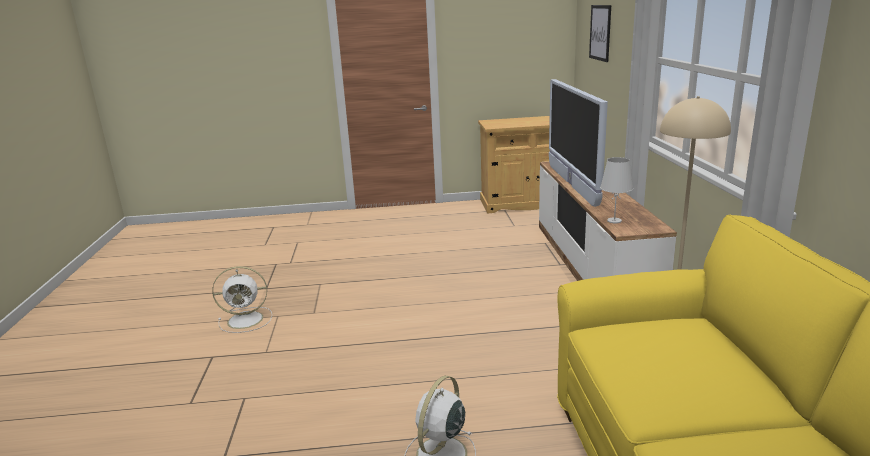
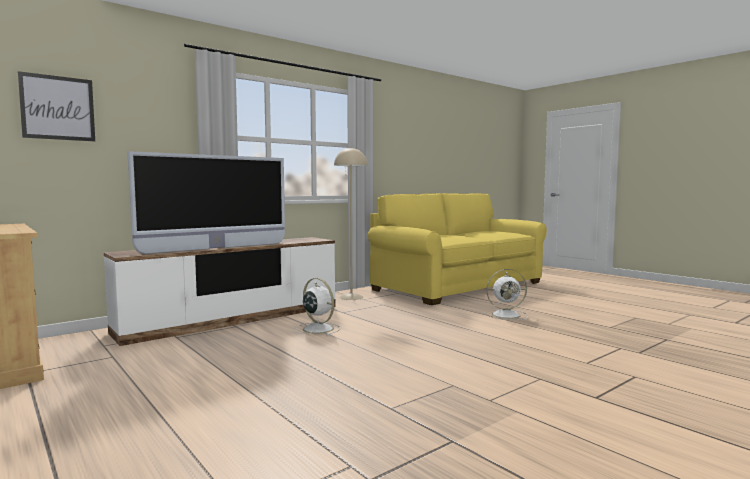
camera: 125 degrees left, 15 degrees down
(247, 320) = (526, 413): white fan -> white fan (317, 329)
(614, 220) = (305, 241): white table lamp -> none

